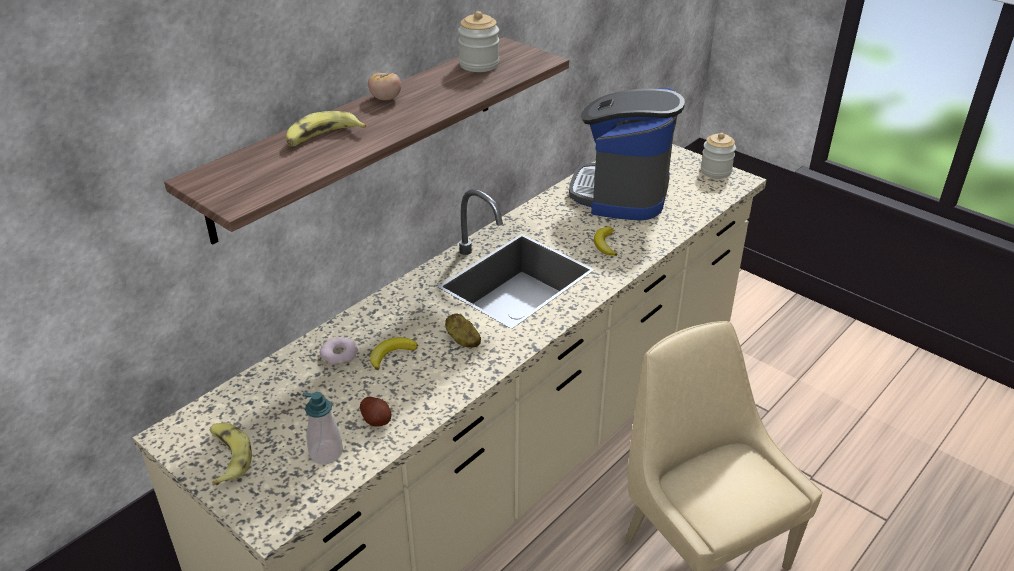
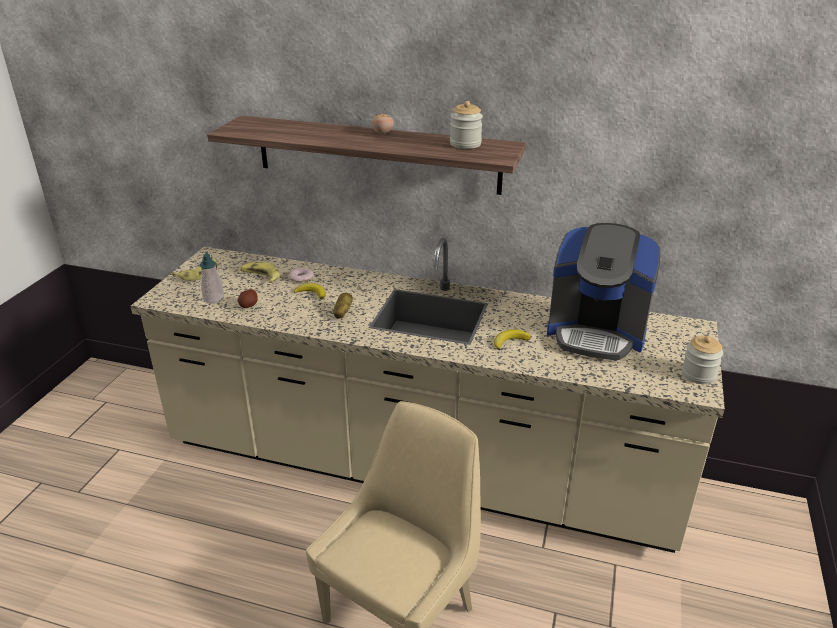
camera: 65 degrees right, 5 degrees down
(322, 137) = (315, 131): banana -> banana (260, 277)
(622, 193) = (596, 333): coffee machine -> coffee machine turned 150 degrees counterclockwise

